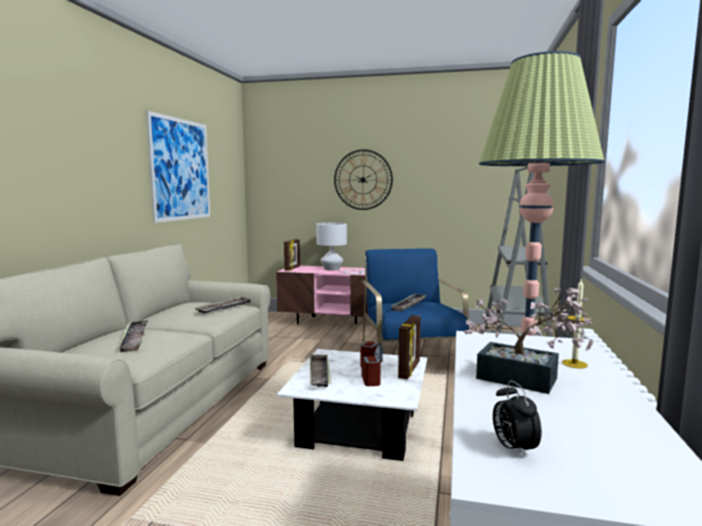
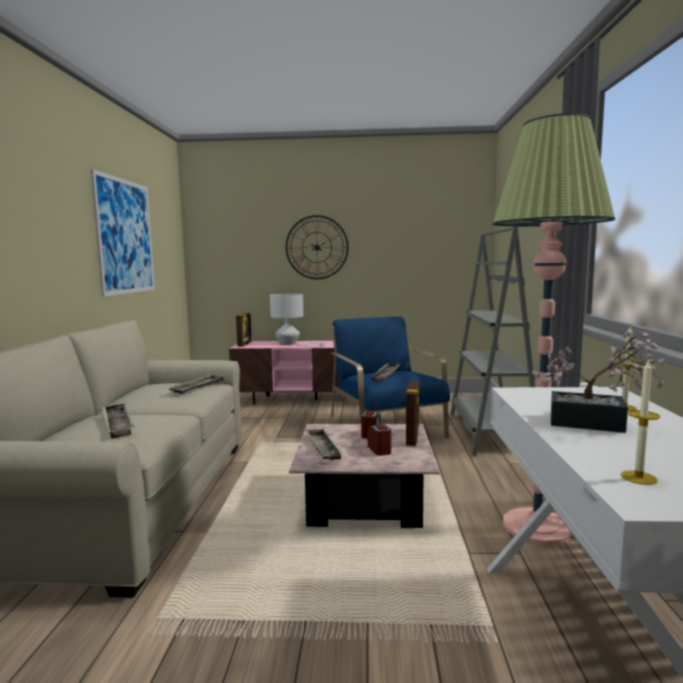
camera: 10 degrees left, 0 degrees up
(359, 427) = (364, 500): white coffee table -> pink coffee table
(513, 448) = (638, 477): alarm clock -> candle

